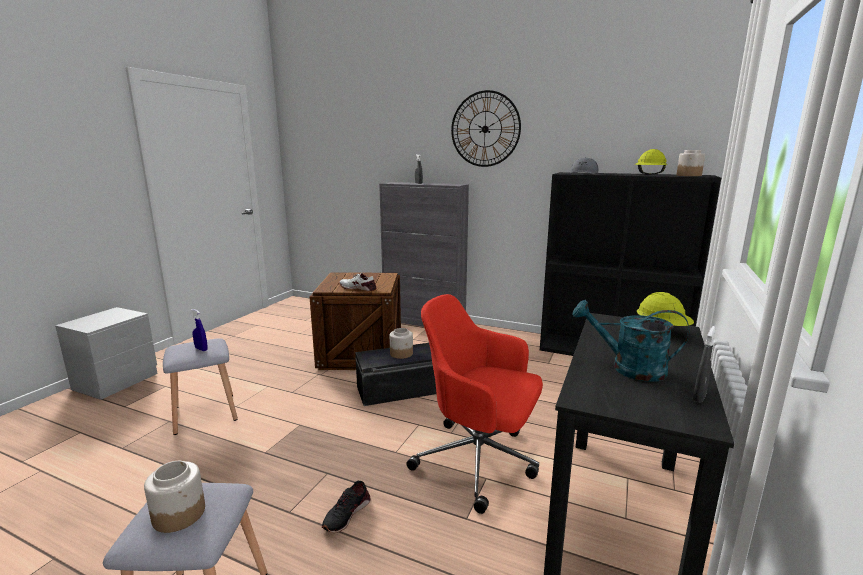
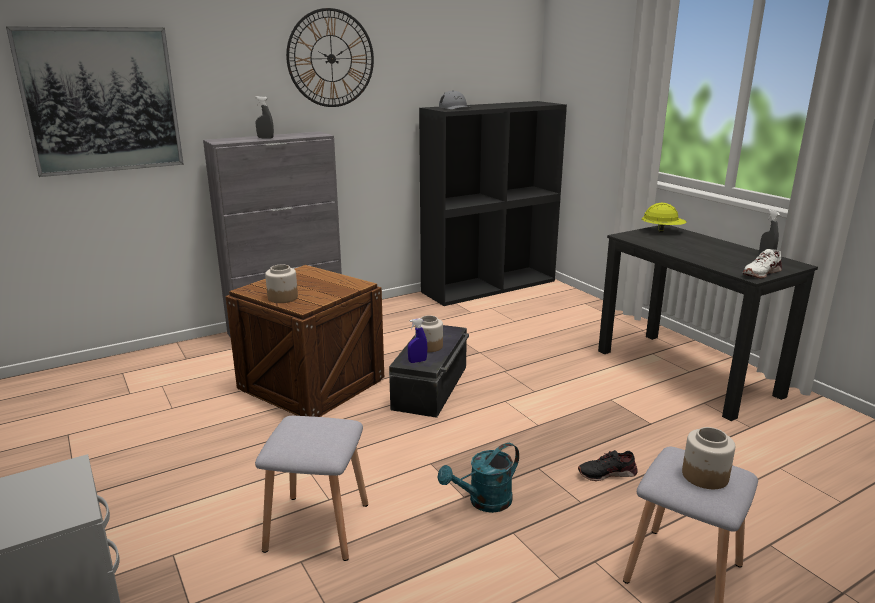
camera: 55 degrees left, 5 degrees up
(201, 349) = (324, 429): blue spray bottle -> blue spray bottle (417, 361)
(346, 154) = (101, 101): none -> picture
(346, 514) = (607, 473): black shoe -> black shoe turned 105 degrees clockwise
(358, 288) = (332, 292): white shoe -> white shoe (761, 273)
(479, 461) = (587, 394): red office chair -> none
(628, 368) = (717, 255): turquoise watering can -> turquoise watering can (483, 502)
(649, 174) = (505, 104): yellow hard hat -> none
(689, 175) = (537, 103): jar -> jar (283, 298)

